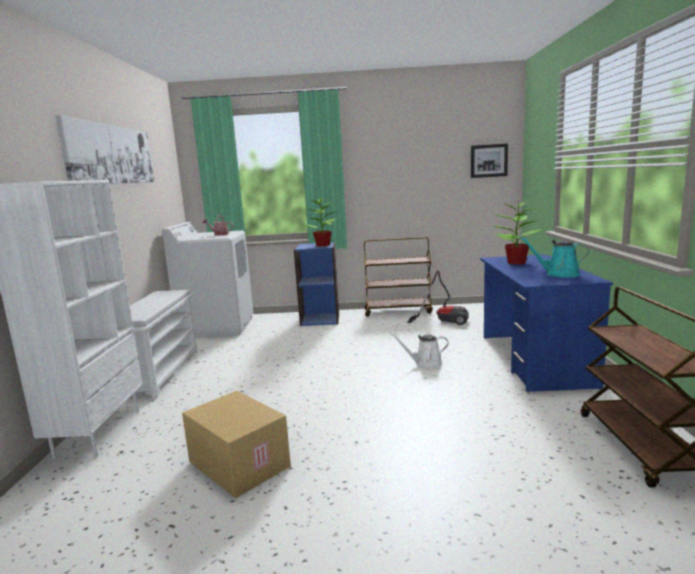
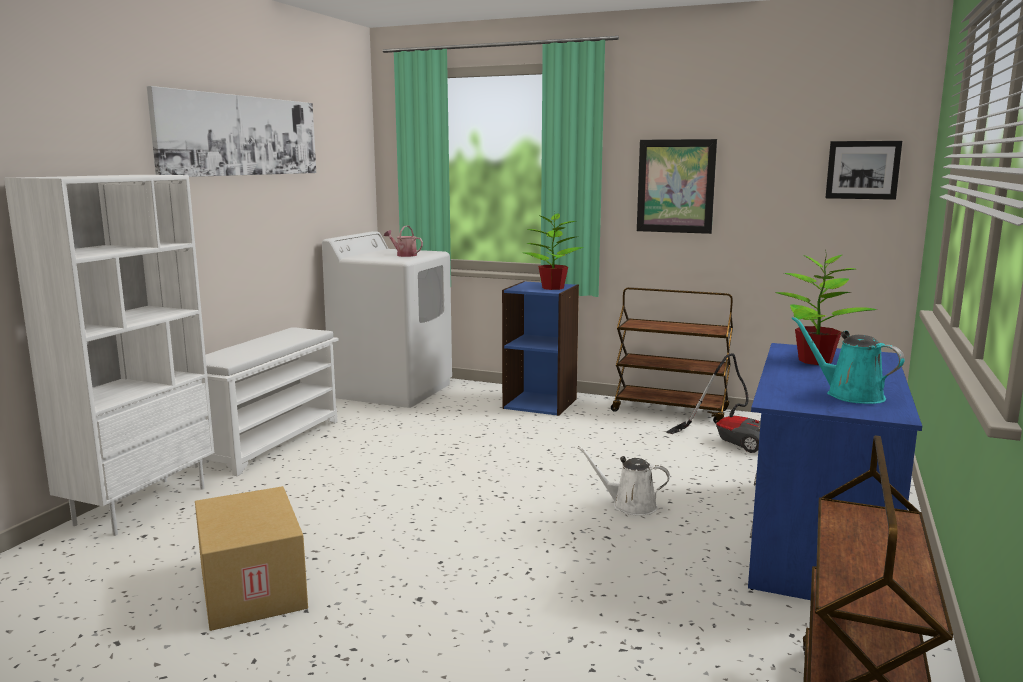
camera: 20 degrees right, 0 degrees up
(386, 177) = (675, 186): none -> picture

